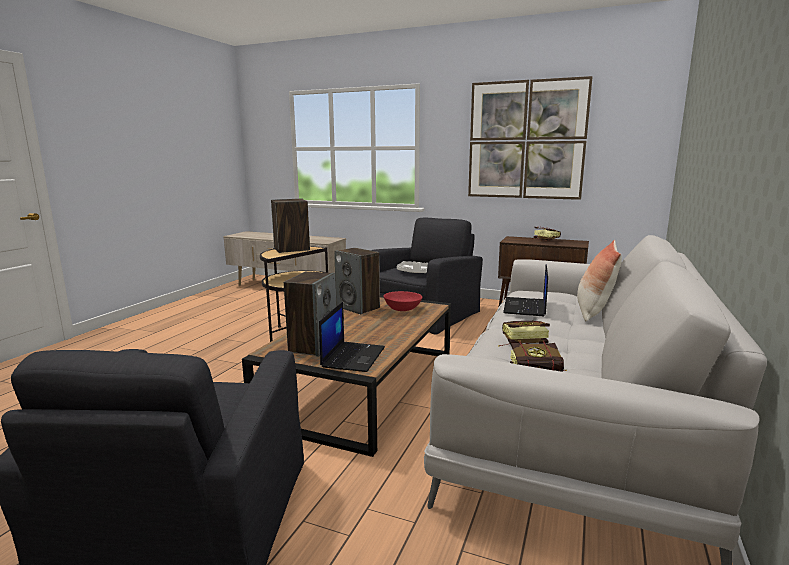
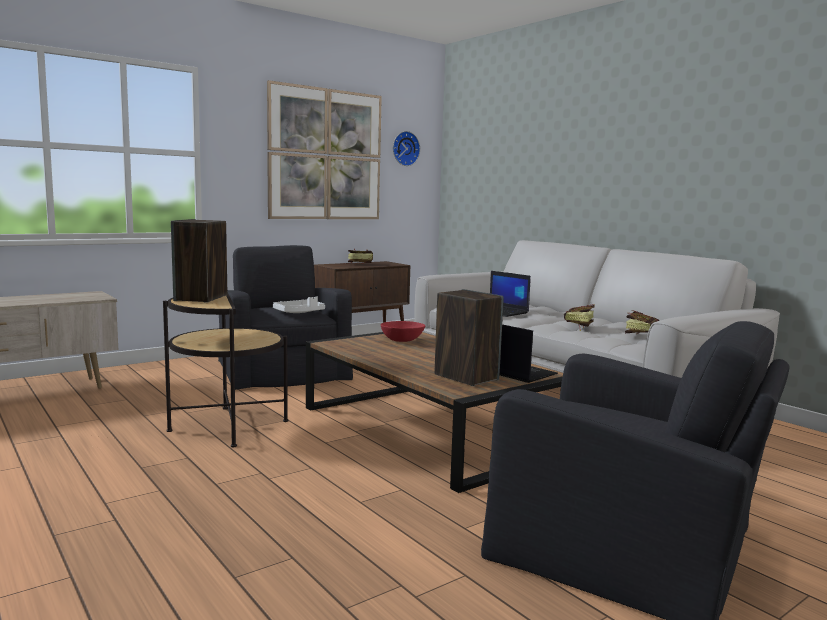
camera: 60 degrees left, 5 degrees down
(358, 307) = (367, 349): speaker -> none
(594, 312) = (532, 306): pillow -> none
(623, 127) = (404, 148): none -> wall clock

